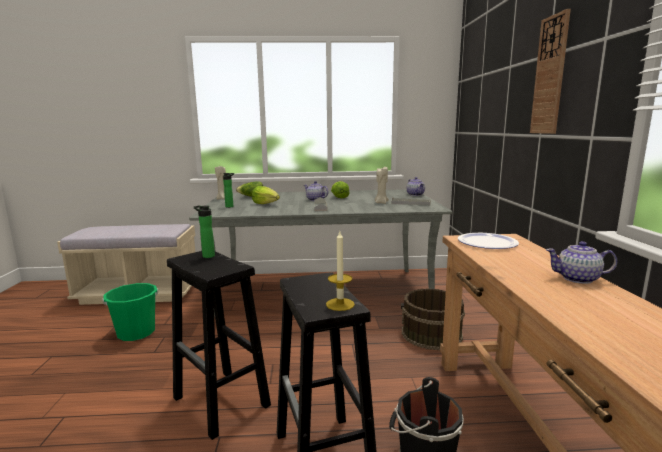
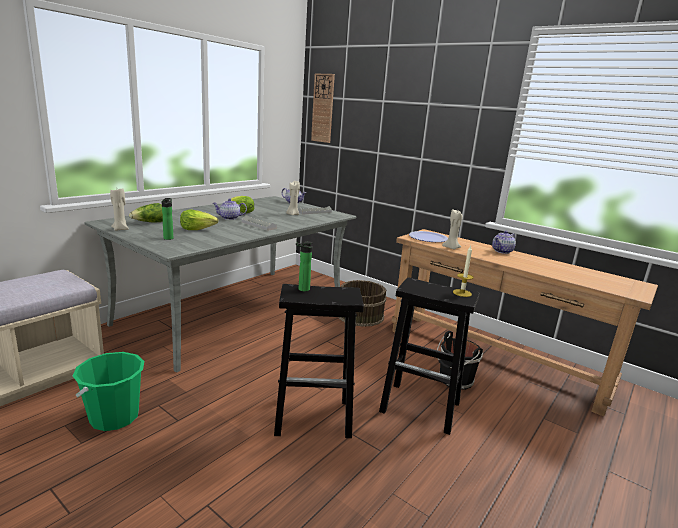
camera: 50 degrees left, 5 degrees up
(487, 258) = (451, 248): none -> beige candle
(550, 76) = (433, 119): wall clock -> wall clock (323, 108)

